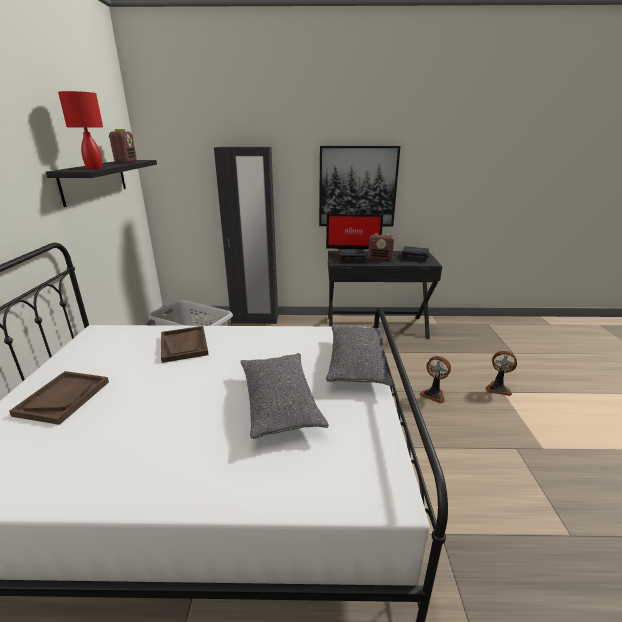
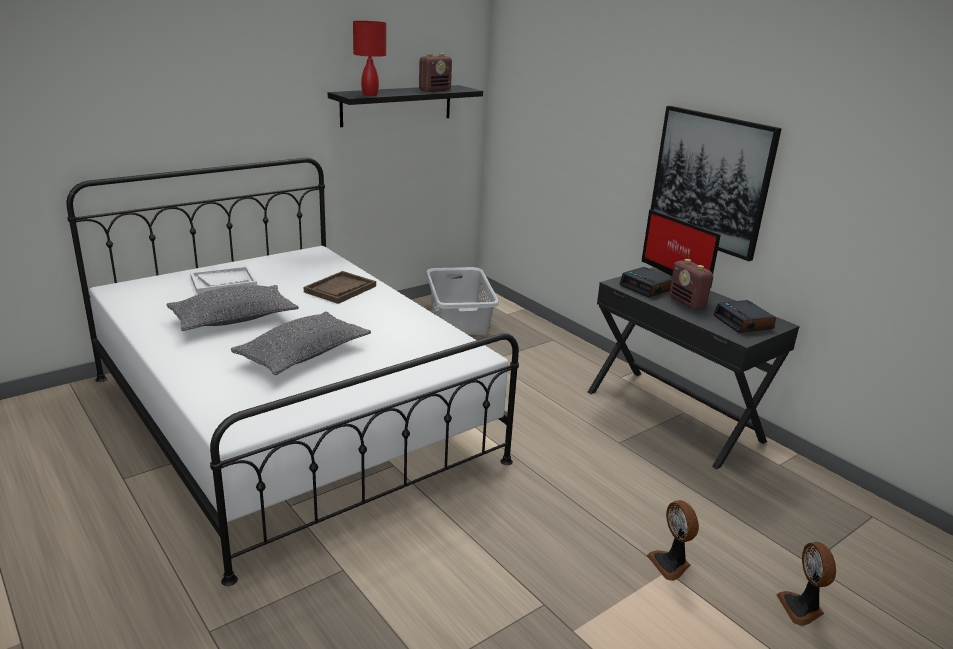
camera: 50 degrees right, 0 degrees up
(63, 398) = (224, 282): brown tray -> white tray
(255, 320) = (548, 331): black wardrobe -> none
(357, 363) = (412, 371): grey pillow -> grey pillow (234, 320)
(433, 394) = (575, 508): fan -> fan (802, 608)

